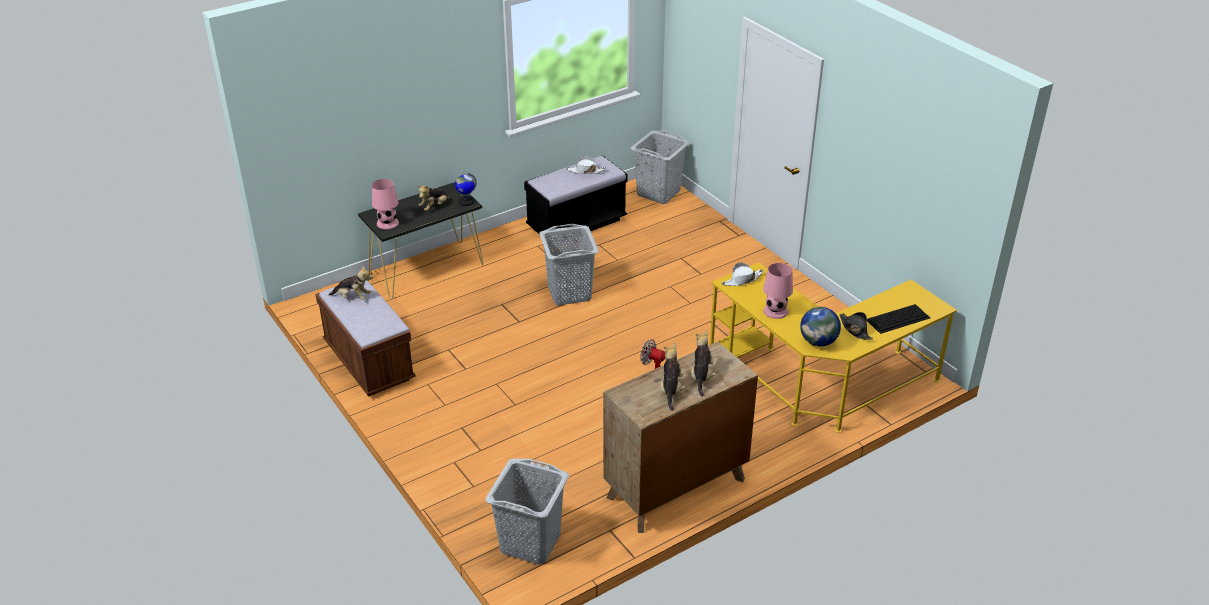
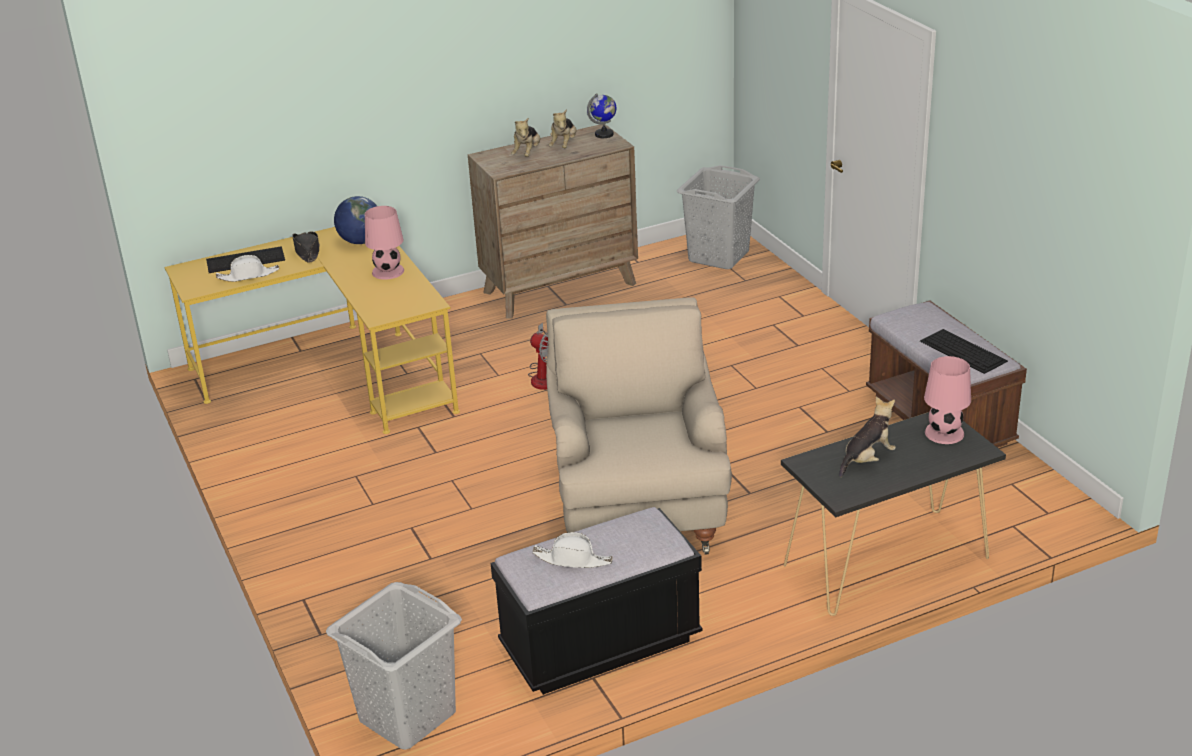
camera: 170 degrees left, 5 degrees down
(353, 297) = (964, 351): plush toy -> keyboard
(466, 202) = (810, 466): globe -> globe (604, 134)
(569, 293) = (638, 505): grey laundry basket -> beige armchair
(742, 280) = (407, 306): white hat -> white hat (248, 275)

